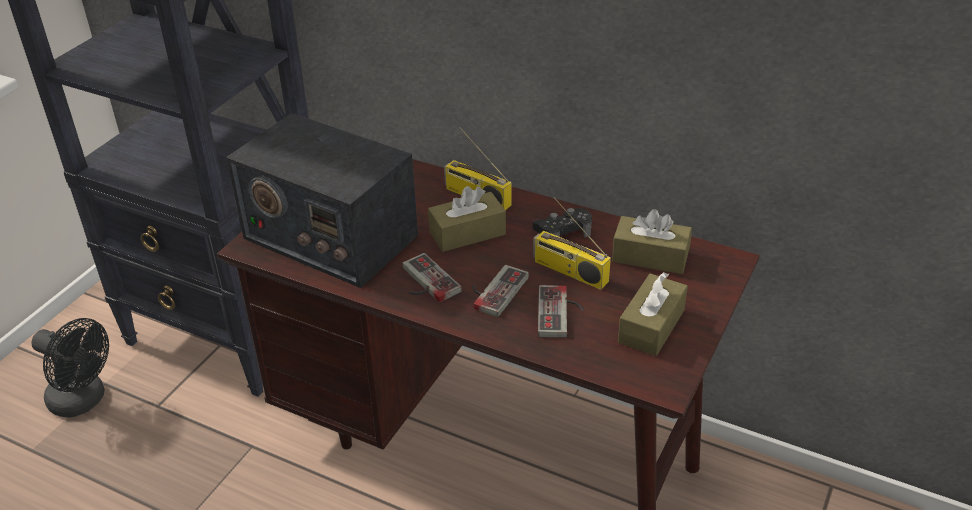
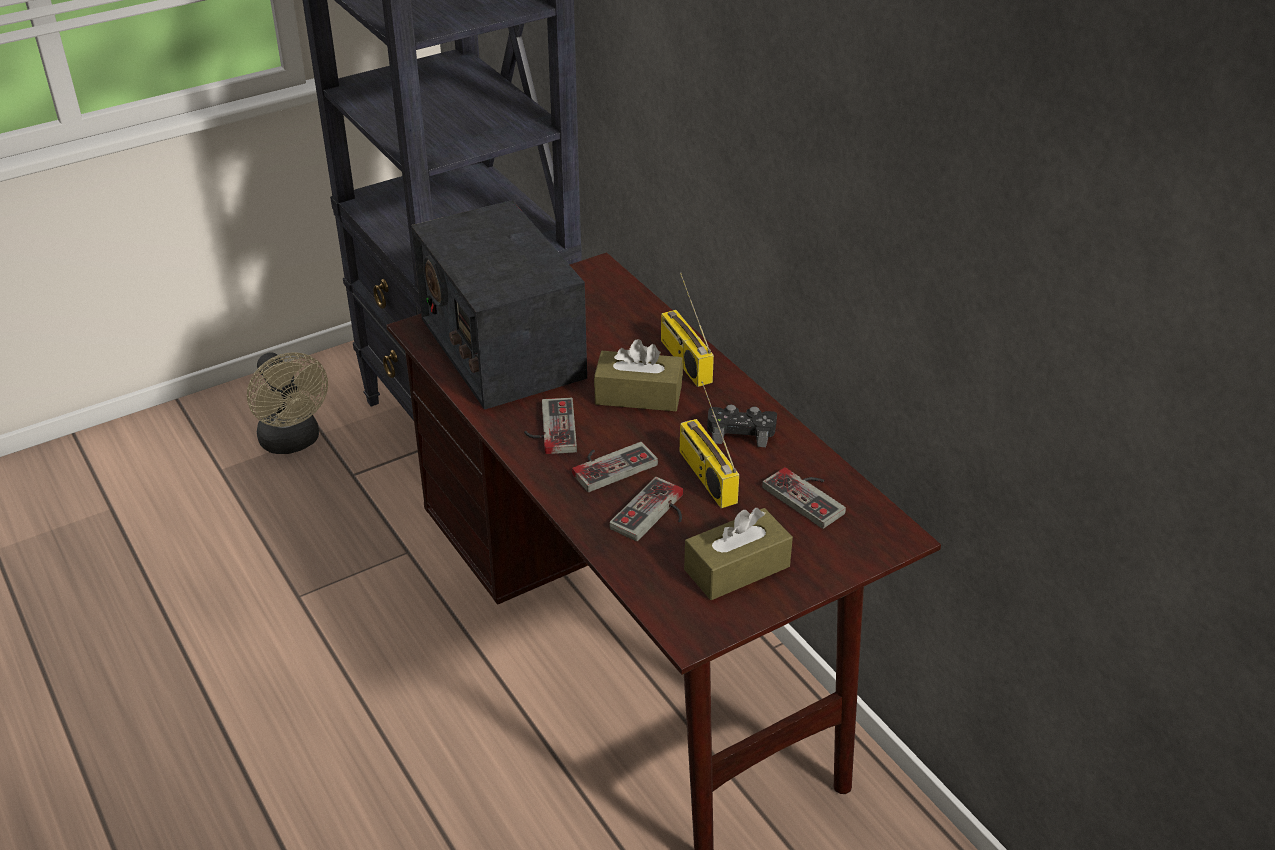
camera: 30 degrees right, 0 degrees up
(84, 401) = (293, 442): black fan -> beige fan
(650, 256) = (810, 495): brown tissue box -> game controller

